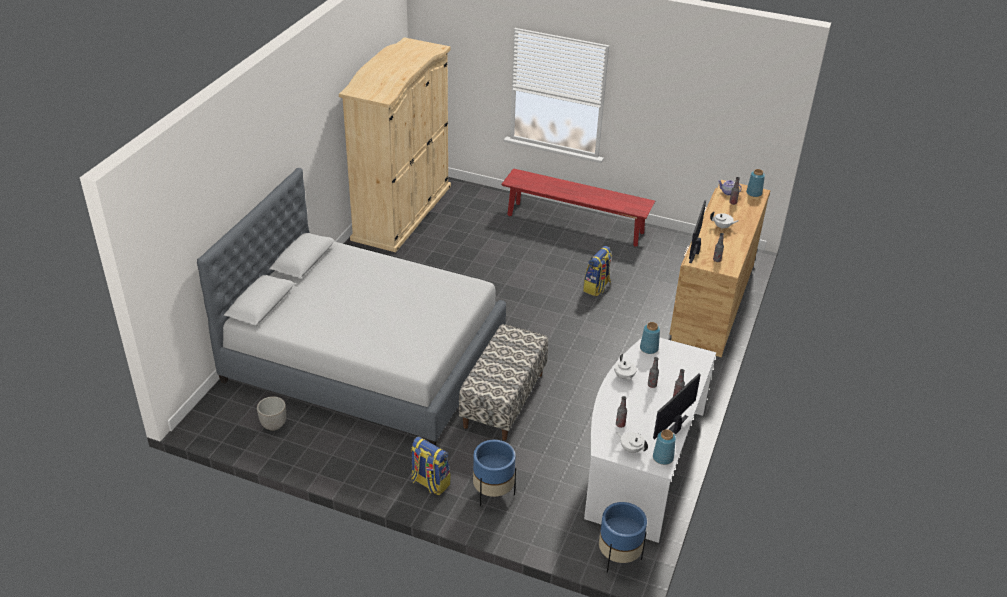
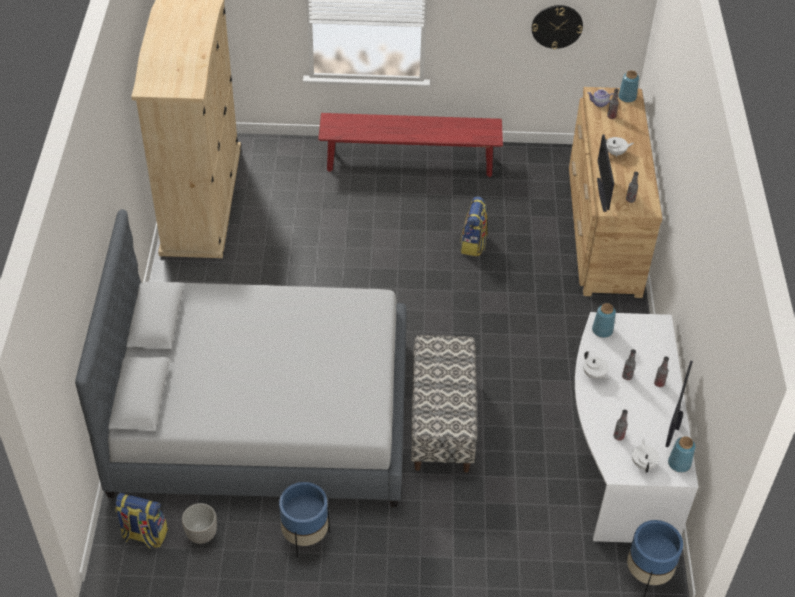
camera: 20 degrees left, 10 degrees up
(429, 483) = (413, 551): backpack -> backpack (144, 535)
(493, 493) = (486, 541): blue planter -> blue planter (305, 536)
(631, 449) = (643, 463): white teapot -> white teapot turned 75 degrees clockwise
(708, 126) = (557, 26): none -> wall clock

